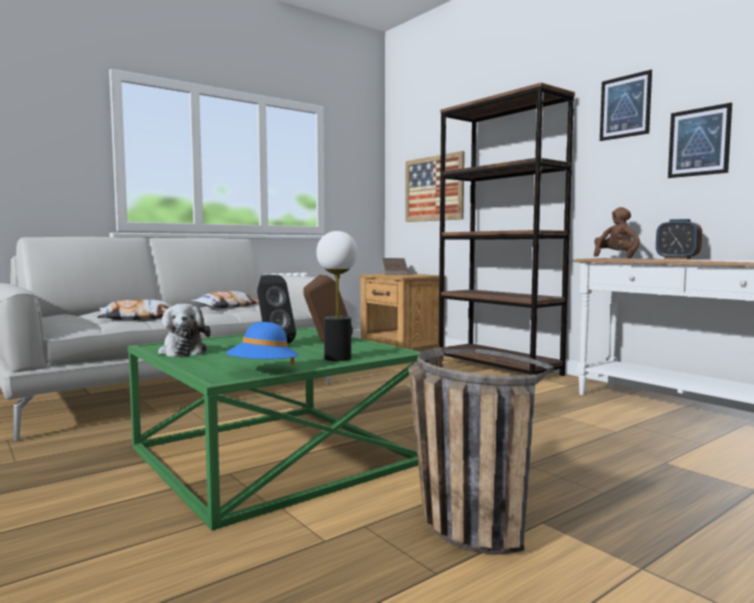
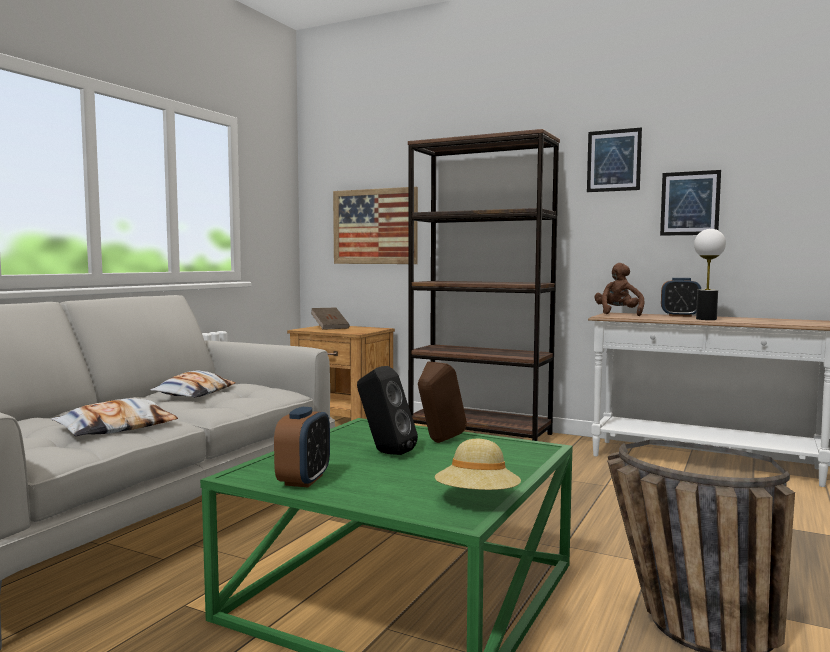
camera: 25 degrees left, 0 degrees up
(183, 351) = (304, 480): plush toy -> alarm clock
(263, 371) = (477, 499): blue hat -> beige hat
(338, 358) = (506, 466): table lamp -> table lamp (706, 319)

